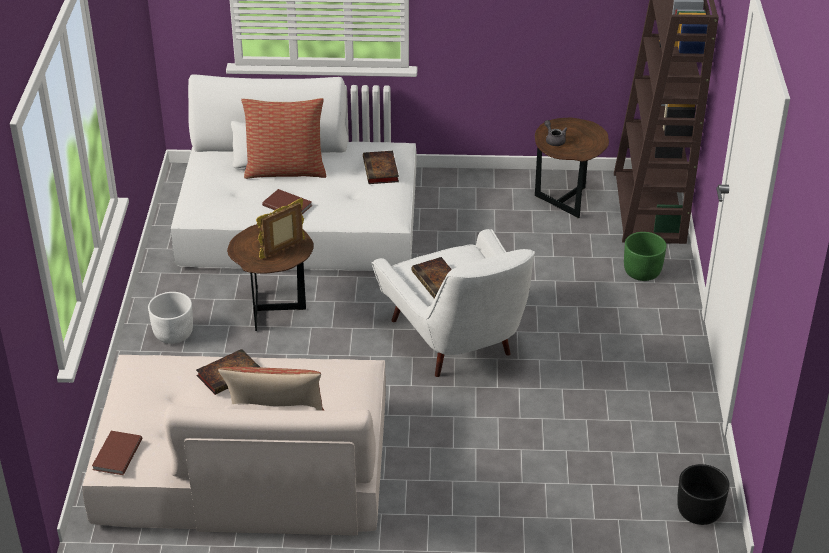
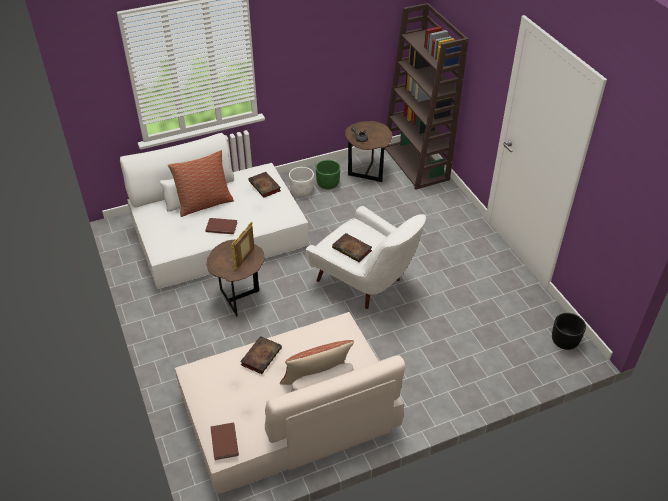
camera: 25 degrees left, 5 degrees up
(173, 334) = (184, 336): white planter -> white planter (302, 191)
(642, 272) = (438, 204): green planter -> green planter (328, 184)

